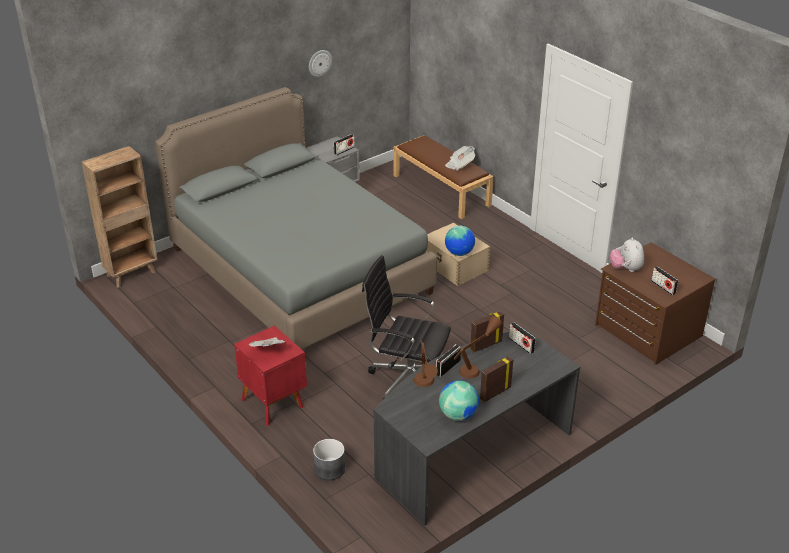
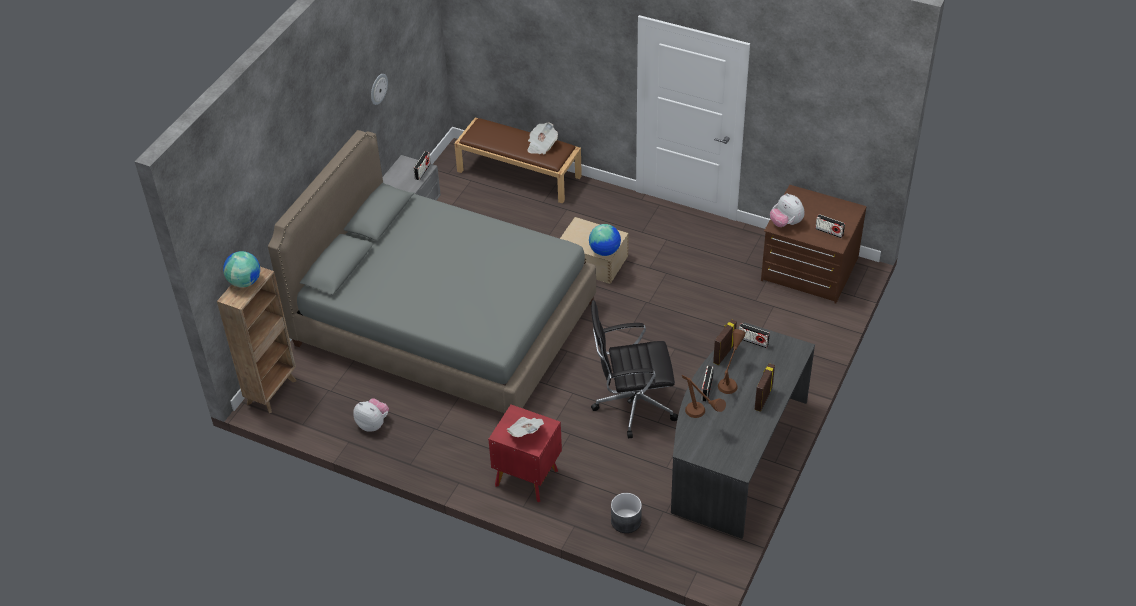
camera: 25 degrees left, 10 degrees up
(185, 321) = (373, 424): none -> plush toy
(458, 415) = (747, 432): globe -> globe (244, 281)

